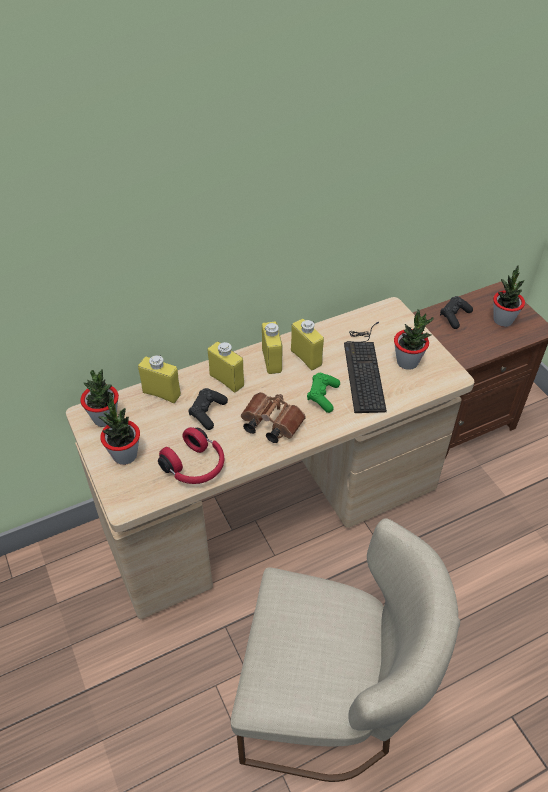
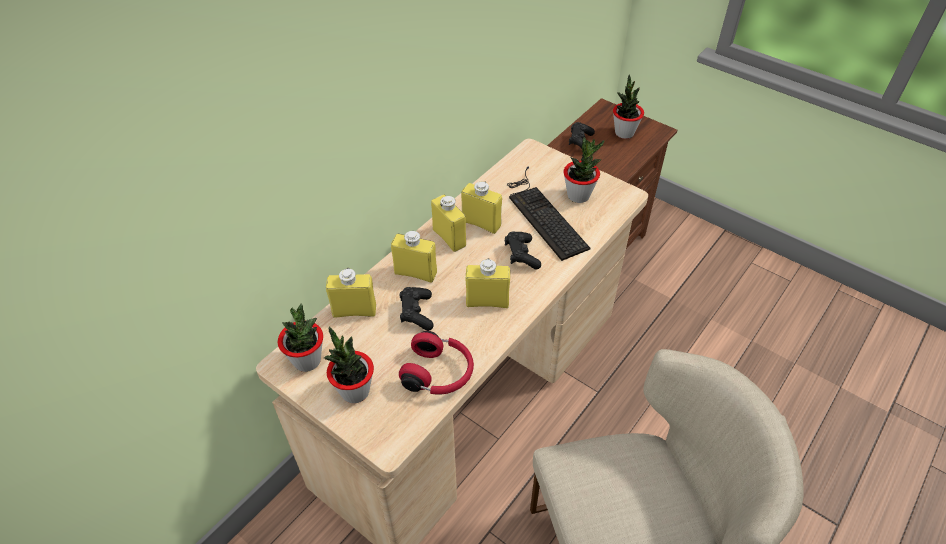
camera: 25 degrees left, 0 degrees up
(269, 424) = (487, 301): brown binoculars -> yellow bottle
(322, 396) = (521, 255): green game controller -> black game controller

